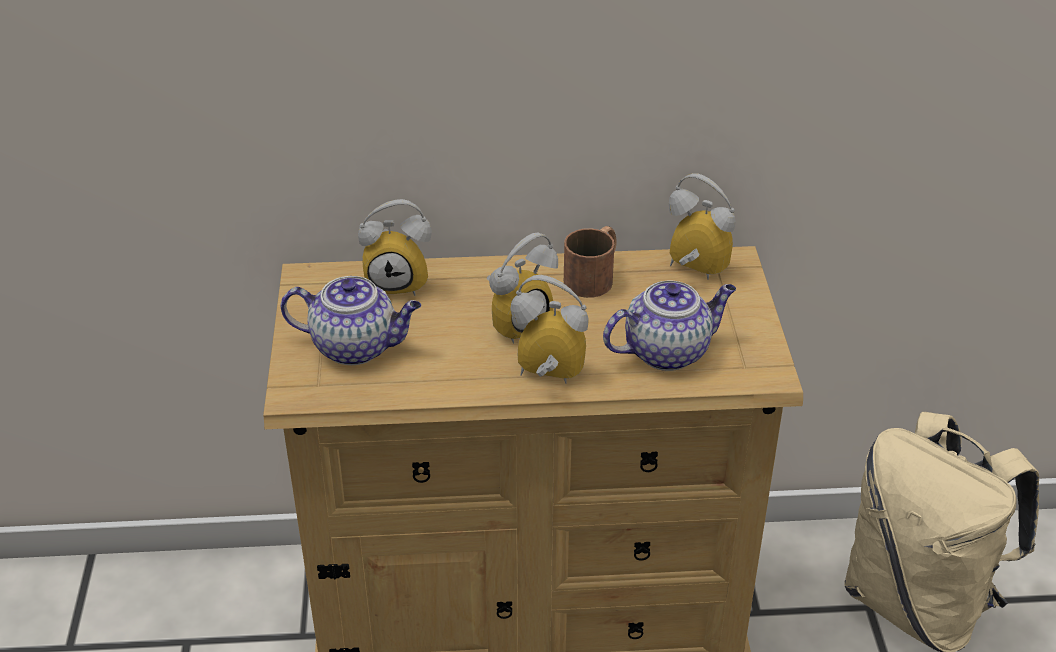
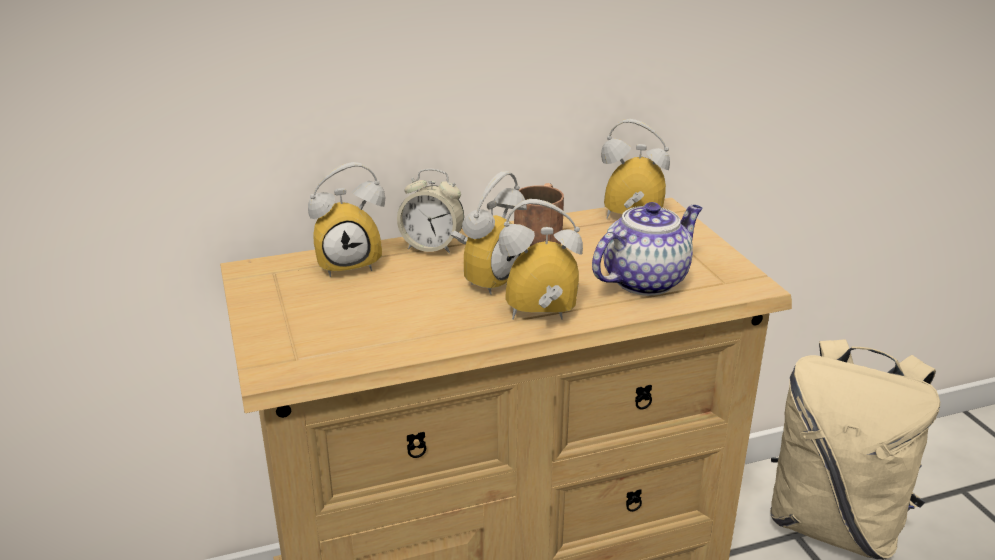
camera: 15 degrees left, 10 degrees down
(356, 347) = (327, 319): teapot -> none
(482, 275) = (432, 246): none -> alarm clock

